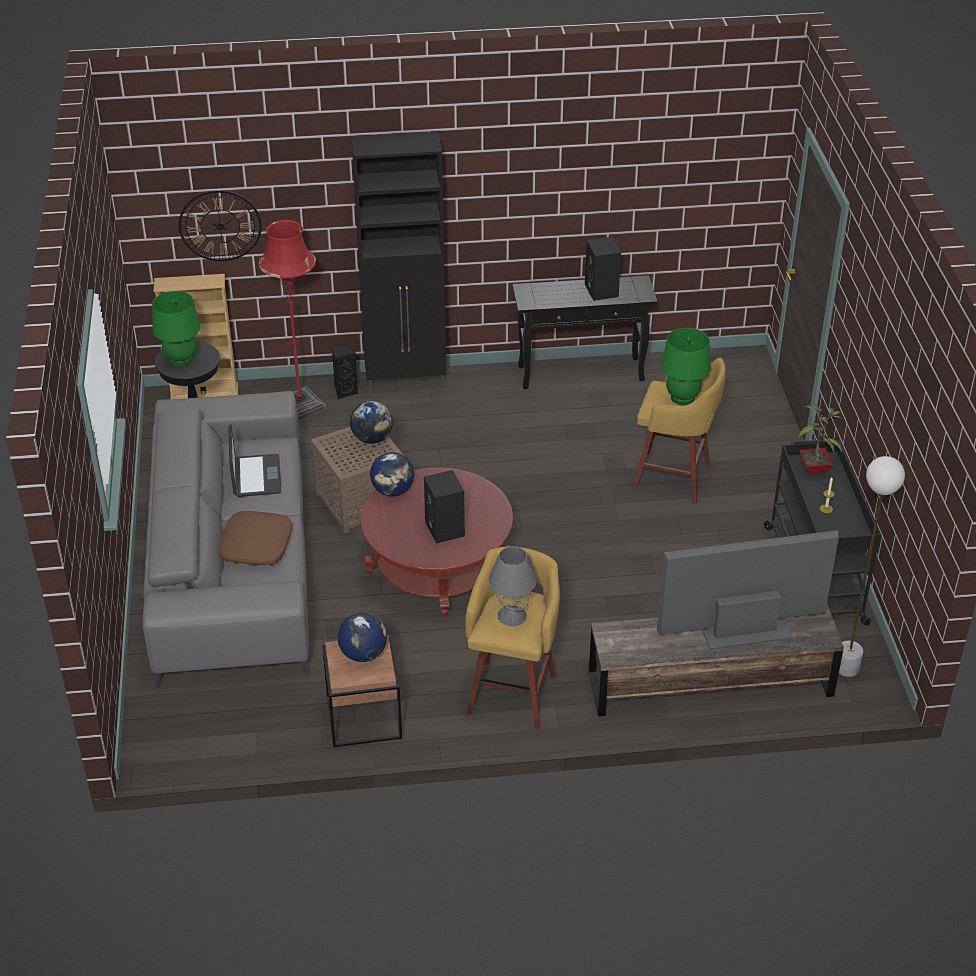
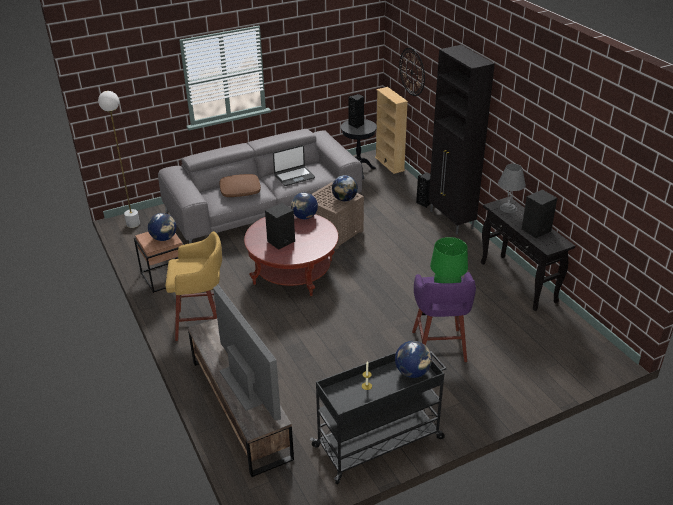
camera: 70 degrees right, 5 degrees down
(181, 359) = (356, 125): green table lamp -> black speaker
(300, 406) = (400, 193): red floor lamp -> none
(512, 615) = (190, 267): grey table lamp -> grey table lamp (508, 208)
(674, 478) = (439, 348): yellow stool -> purple stool
(815, 468) = (412, 372): potted plant -> globe
(846, 667) = (284, 479): white floor lamp -> white floor lamp (133, 224)

